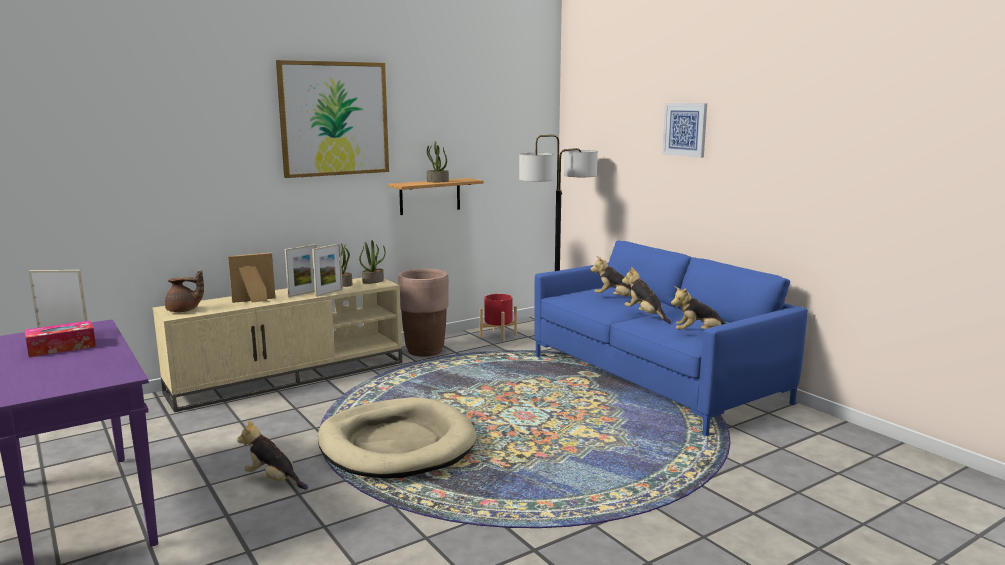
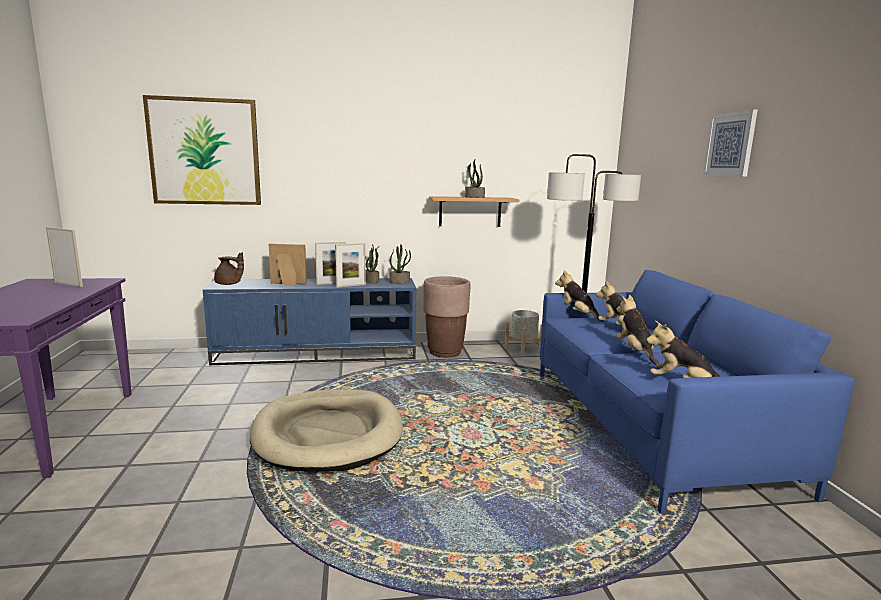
camera: 25 degrees right, 0 degrees up
(62, 347) = (45, 292): tissue box -> none
(273, 480) = (198, 442): plush toy -> plush toy (577, 315)
(289, 376) = (318, 353): beige tv stand -> blue tv stand
(334, 119) = (380, 133): picture -> picture (205, 152)
(498, 335) = (523, 350): red planter -> grey planter

